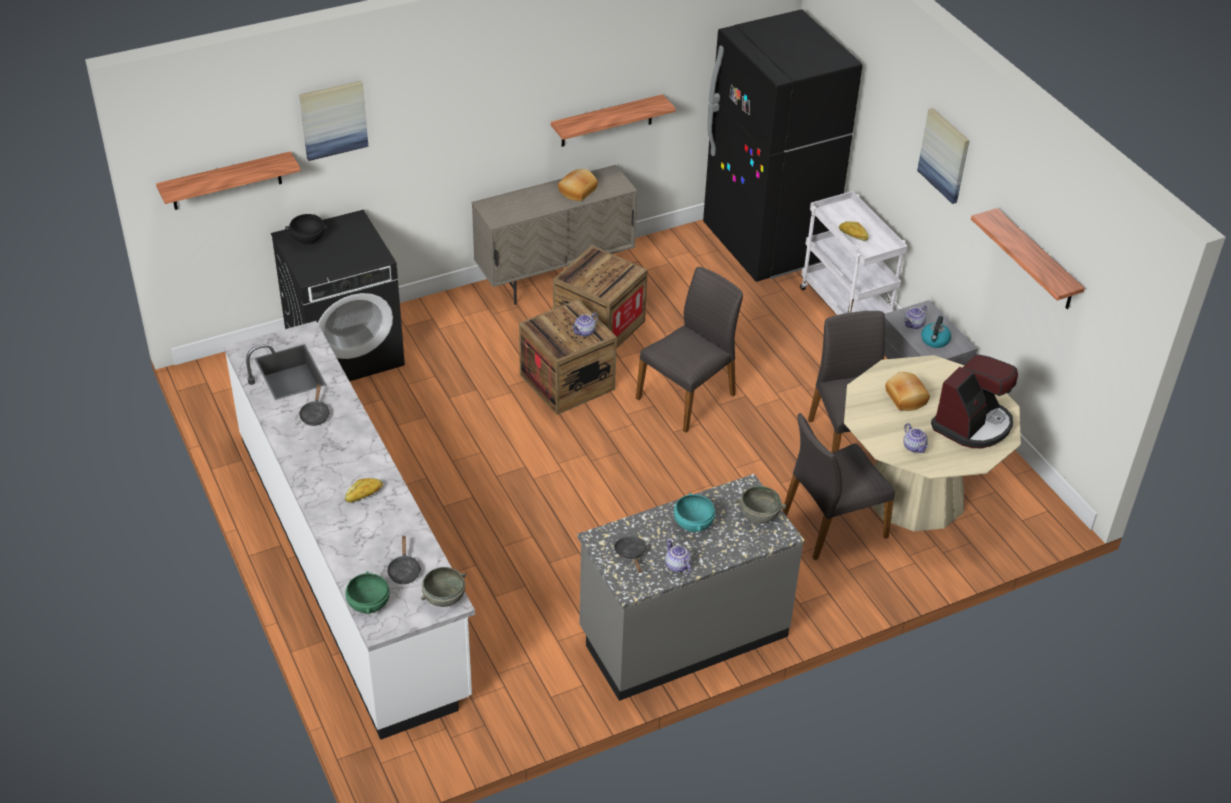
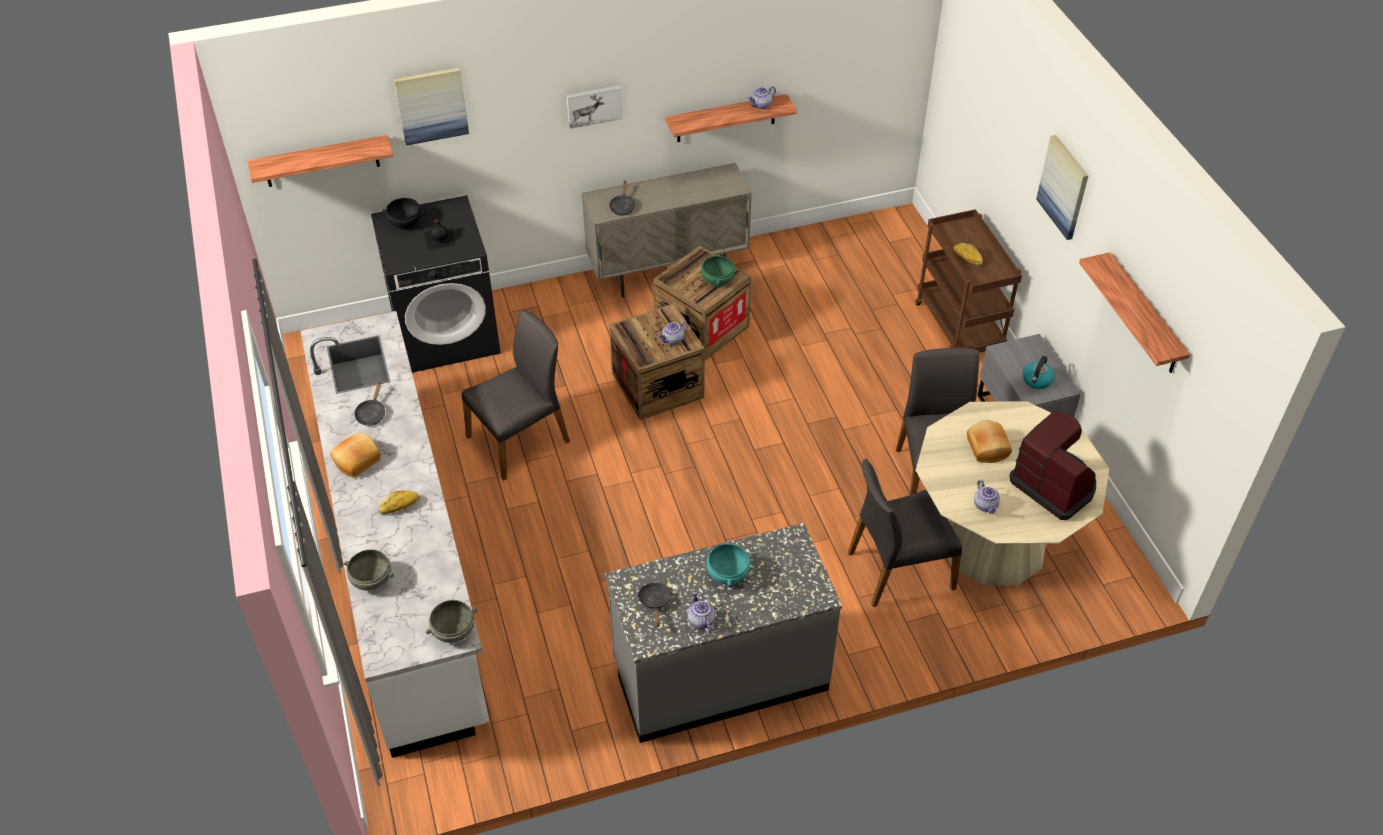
camera: 10 degrees right, 5 degrees up
(346, 250) = (440, 238): none -> black bottle
(368, 604) = (375, 630): green bowl -> green bowl (717, 280)
(404, 570) = (420, 596): black frying pan -> black frying pan (622, 206)
(485, 113) = (594, 105): none -> picture
(577, 190) = (690, 188): bread -> bread (356, 460)
(688, 396) = (776, 412): grey chair -> grey chair (520, 439)
(759, 516) = (799, 572): grey bowl -> grey bowl (371, 580)
(767, 245) = (890, 253): black fridge -> none
(846, 307) = (960, 328): white cart -> brown cart
(914, 325) = (1018, 361): teapot -> teapot (761, 105)
(972, 424) = (1054, 485): coffee machine -> coffee machine turned 90 degrees counterclockwise

